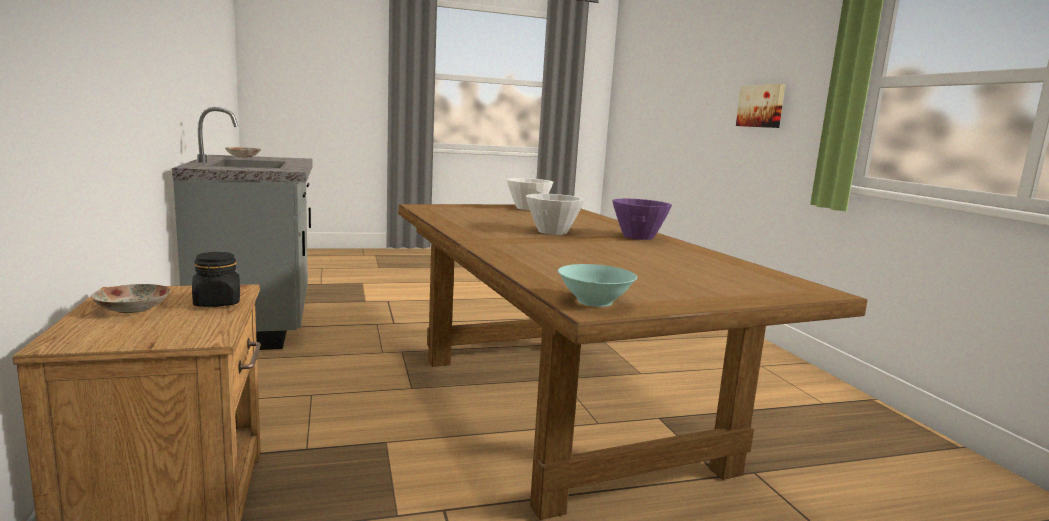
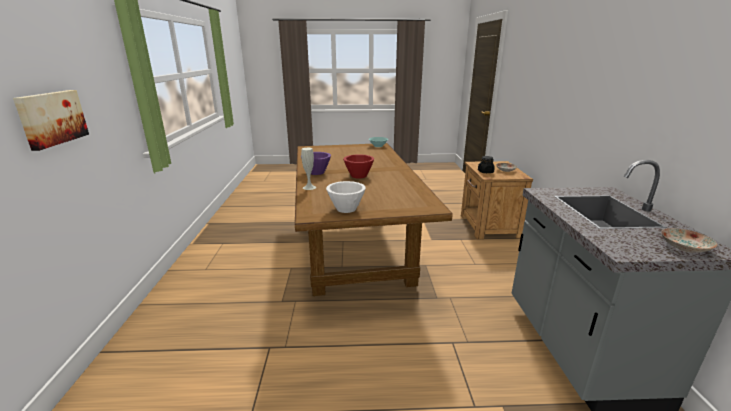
camera: 165 degrees left, 10 degrees up
(553, 232) = (358, 176): white bowl -> red bowl
(608, 222) = (309, 187): none -> white vase

